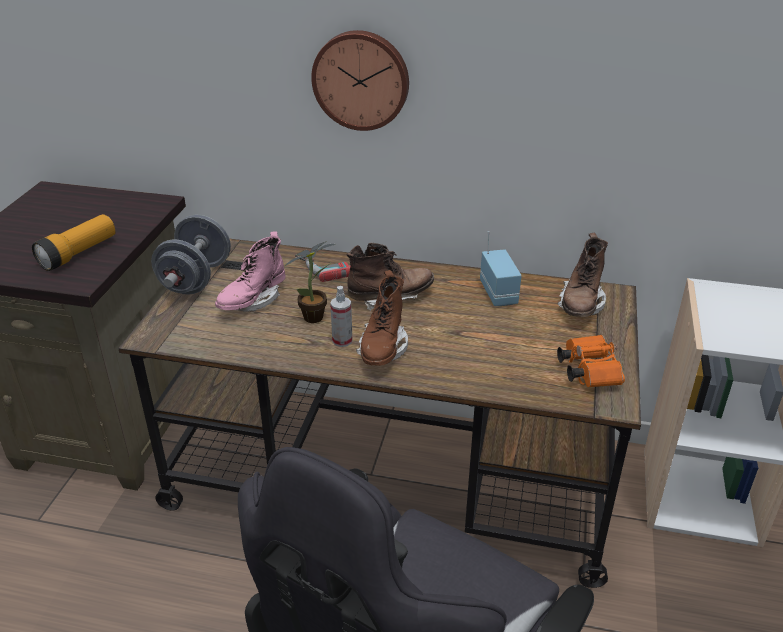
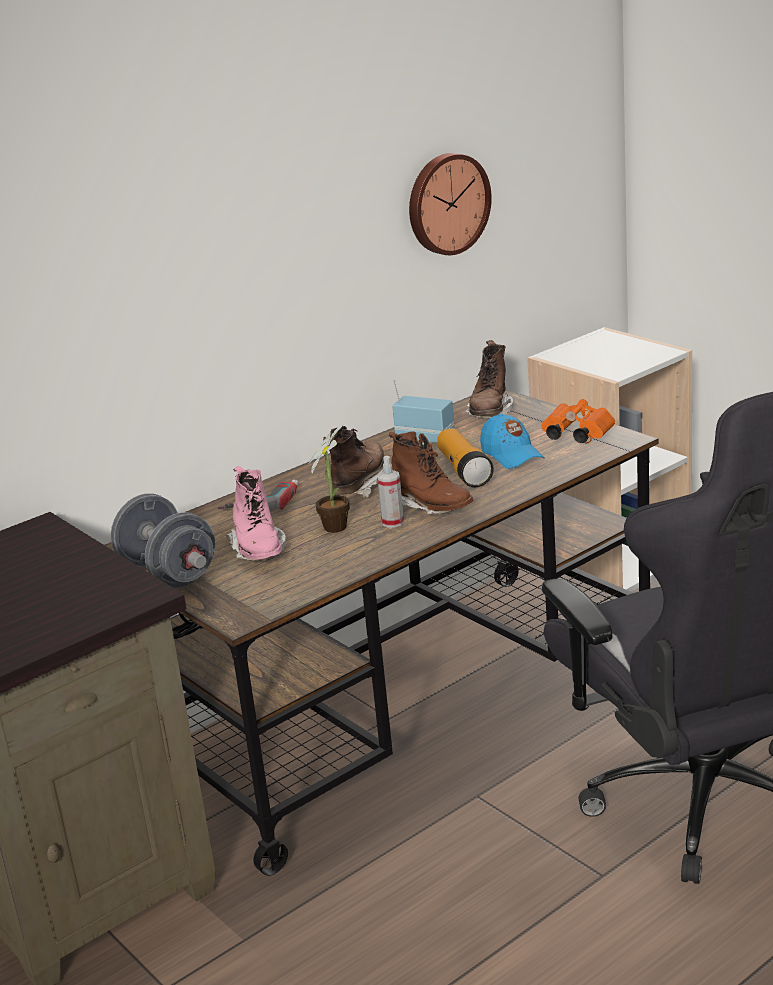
camera: 50 degrees left, 10 degrees down
(79, 253) = (79, 588): flashlight -> flashlight (464, 471)
(361, 79) = (229, 275): wall clock -> wall clock (446, 203)
(513, 351) = (511, 455): none -> blue cap
(580, 305) = (490, 412): brown boot -> brown boot turned 45 degrees clockwise

